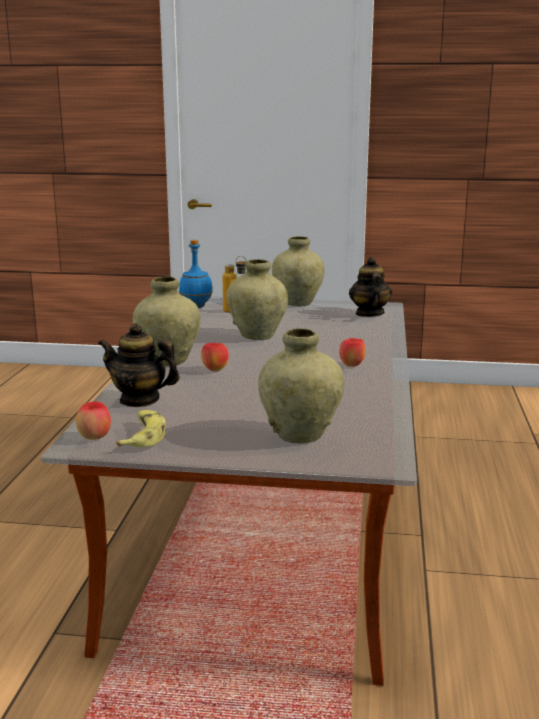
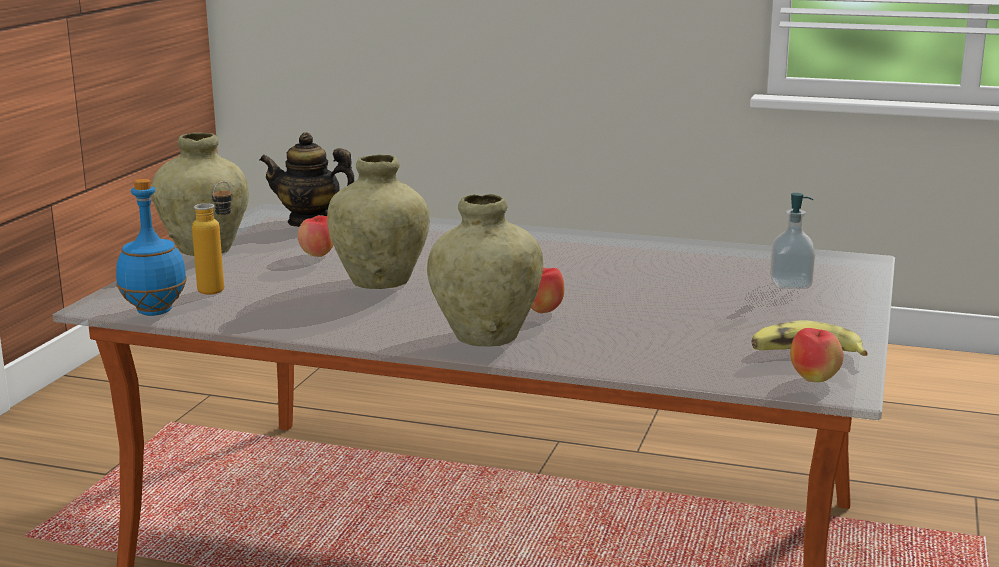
camera: 80 degrees left, 0 degrees up
(139, 400) = (665, 355): teapot -> none
(300, 435) = (790, 284): beige vase -> soap dispenser
(351, 365) = (549, 248): apple -> apple (318, 255)

